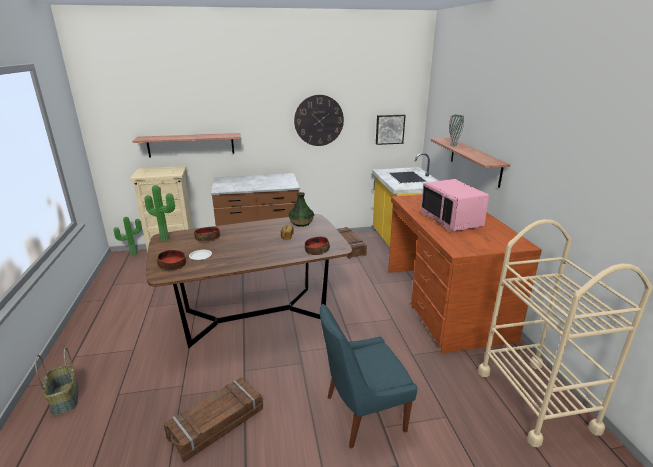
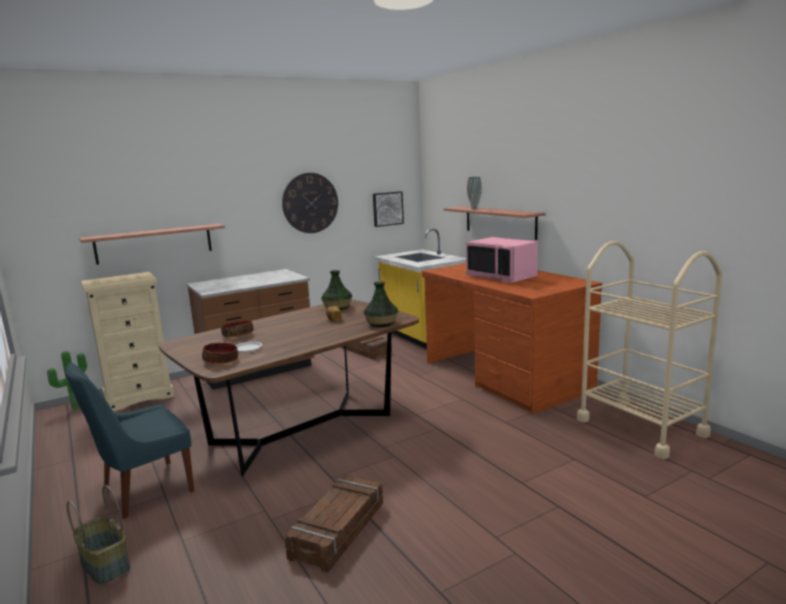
camera: 20 degrees left, 10 degrees down
(165, 239) = (181, 343): potted plant -> none
(316, 251) = (381, 323): bowl -> vase
(361, 414) = (493, 479): blue chair -> blue chair (144, 490)

